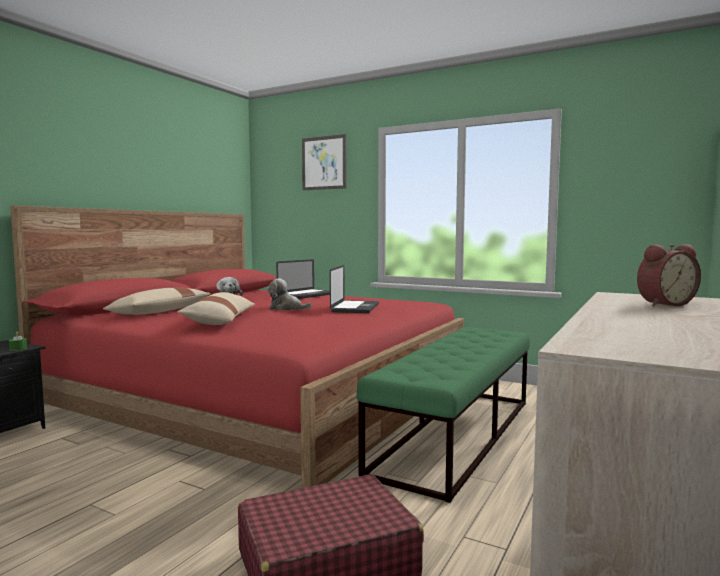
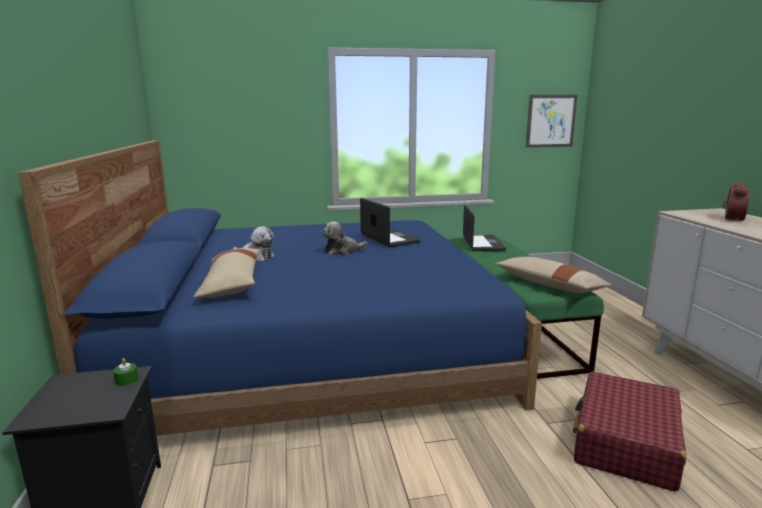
camera: 40 degrees left, 10 degrees up
(220, 320) = (344, 279): beige pillow -> beige pillow (549, 285)
(263, 396) = (311, 342): red bed -> blue bed
(306, 295) = (289, 229): laptop -> laptop (483, 244)
(324, 163) = (260, 80): picture -> picture (551, 121)

